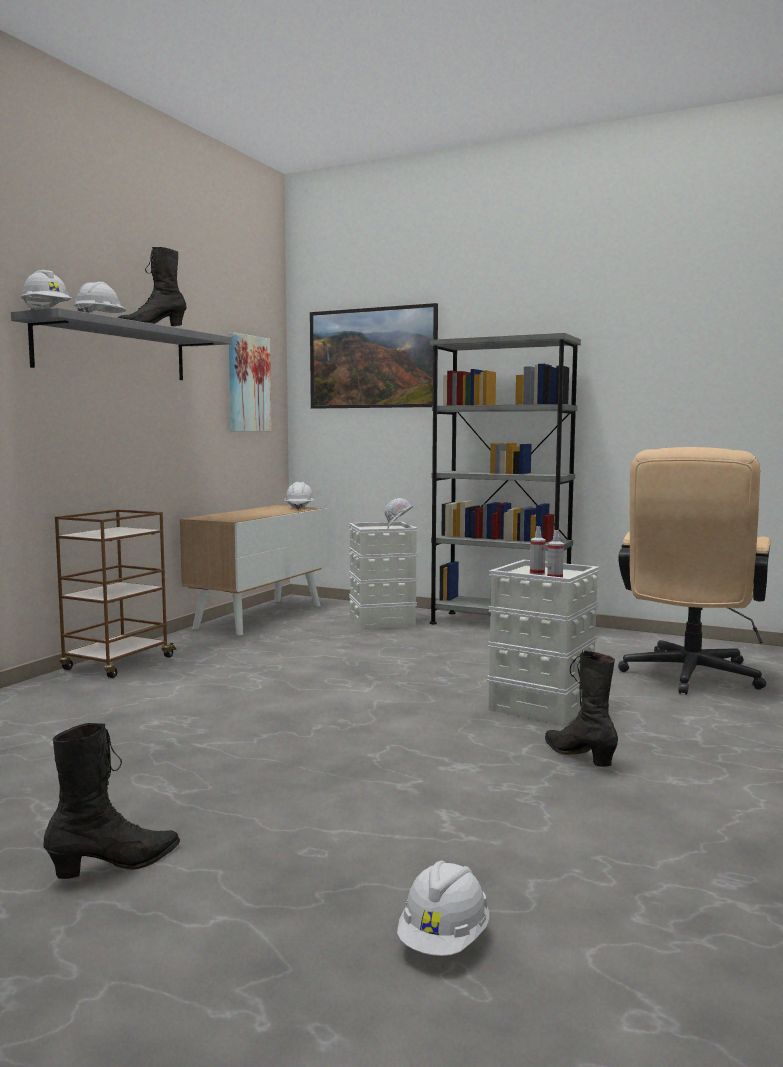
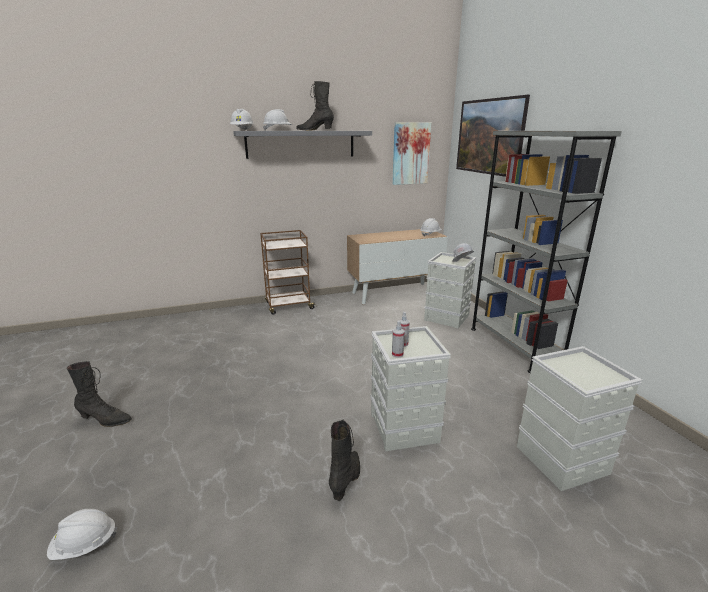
camera: 45 degrees right, 15 degrees up
(688, 678) = (560, 459): beige office chair -> grey storage box

